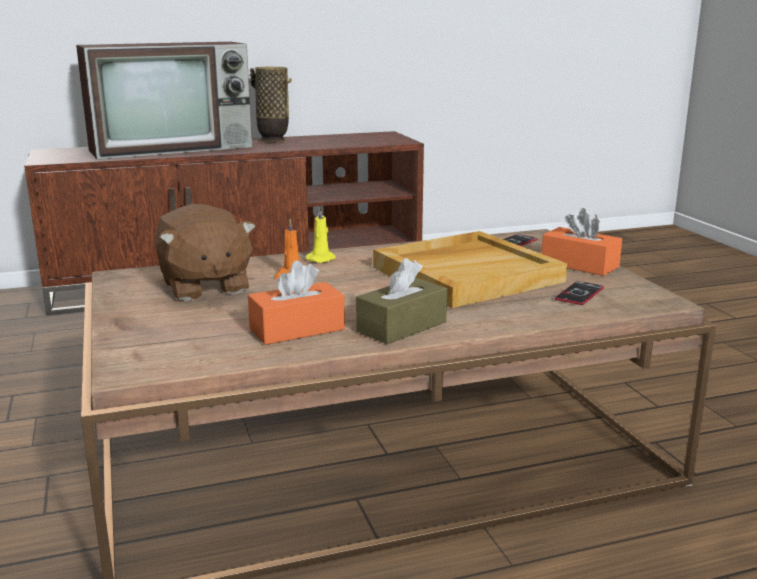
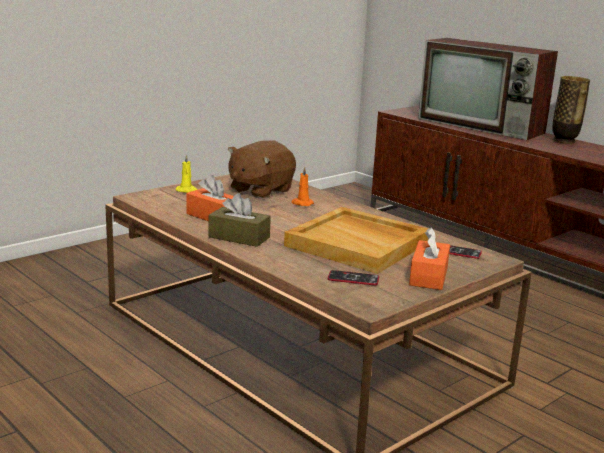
camera: 65 degrees right, 0 degrees up
(322, 259) = (342, 206): yellow candle -> yellow candle (187, 191)

